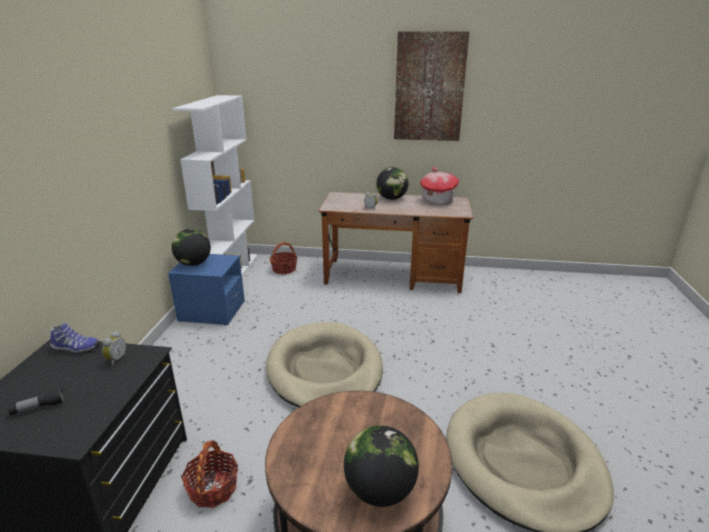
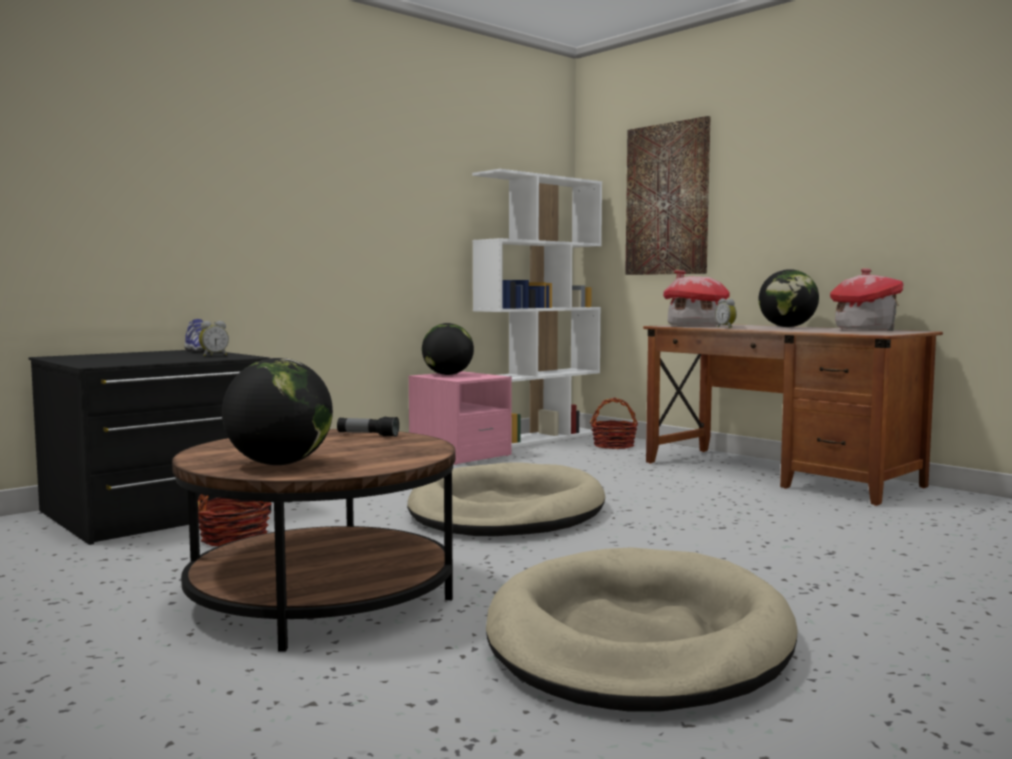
camera: 40 degrees right, 20 degrees down
(38, 408) = (112, 358): flashlight -> flashlight (367, 435)
(212, 311) = (460, 455): blue nightstand -> pink nightstand
(344, 204) = (694, 325): none -> toy house
(429, 88) = (868, 133): picture -> picture (667, 199)

